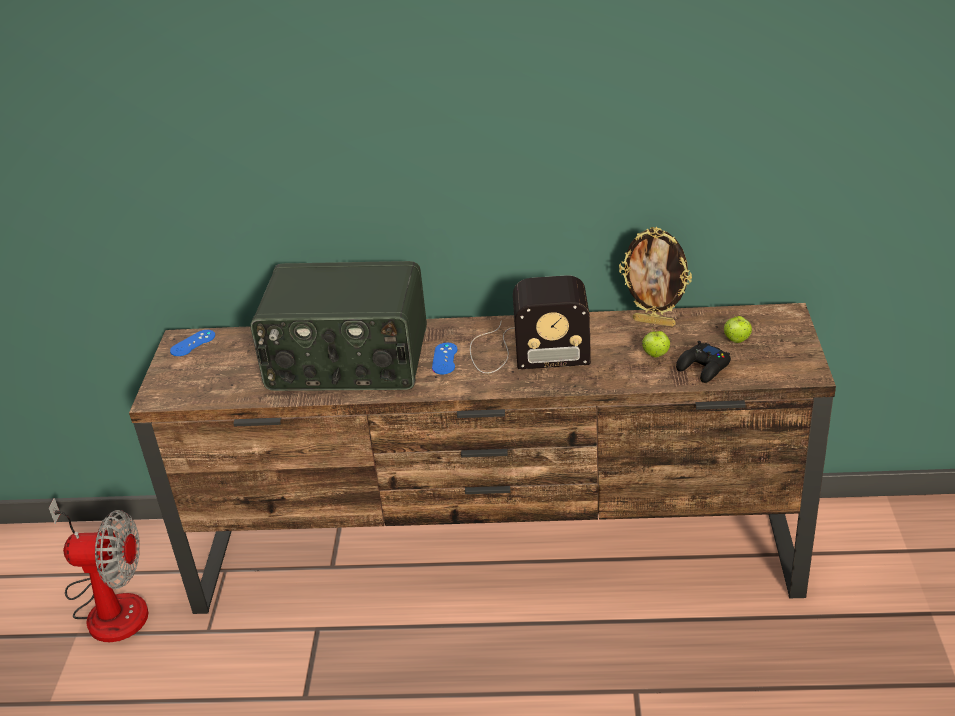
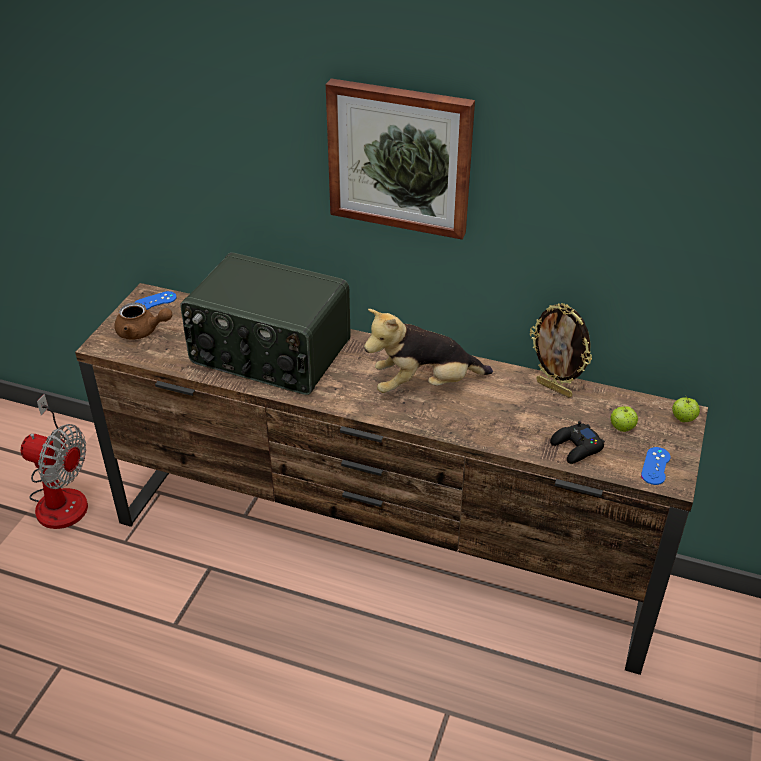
camera: 15 degrees right, 5 degrees up
(195, 375) = (142, 332): none -> brown teapot
(444, 359) = (351, 373): blue game controller -> blue game controller (655, 466)
(454, 117) = (400, 157): none -> picture
(525, 351) = (424, 385): radio -> plush toy
(655, 355) = (539, 422): apple -> apple (683, 419)

